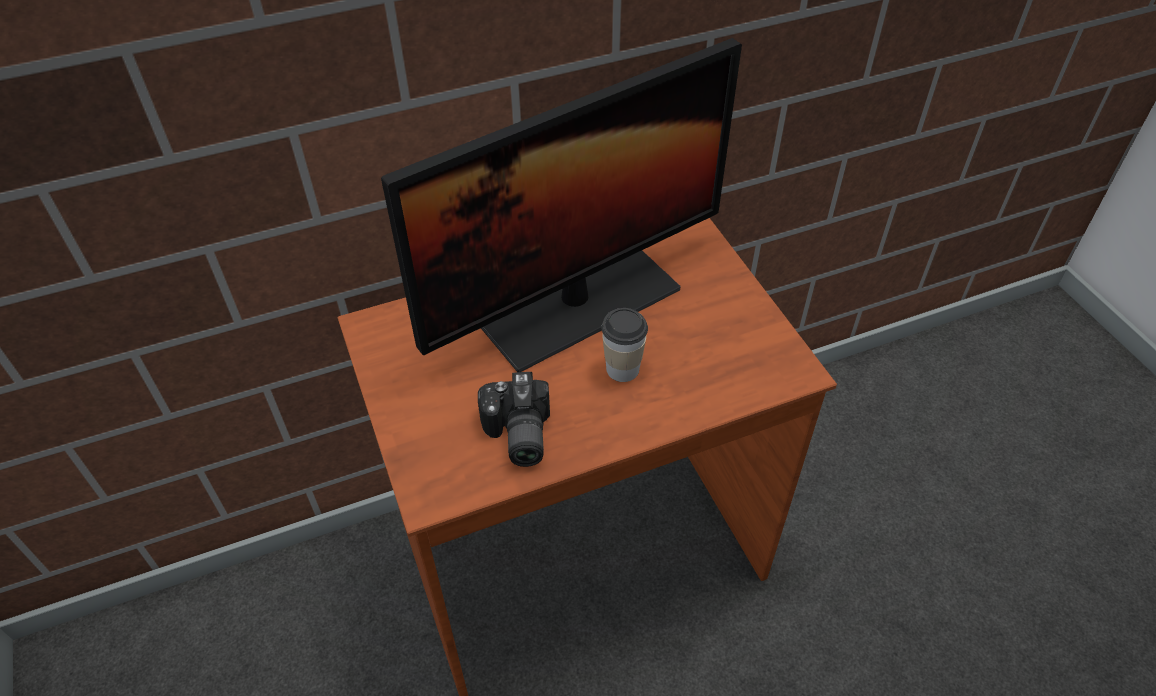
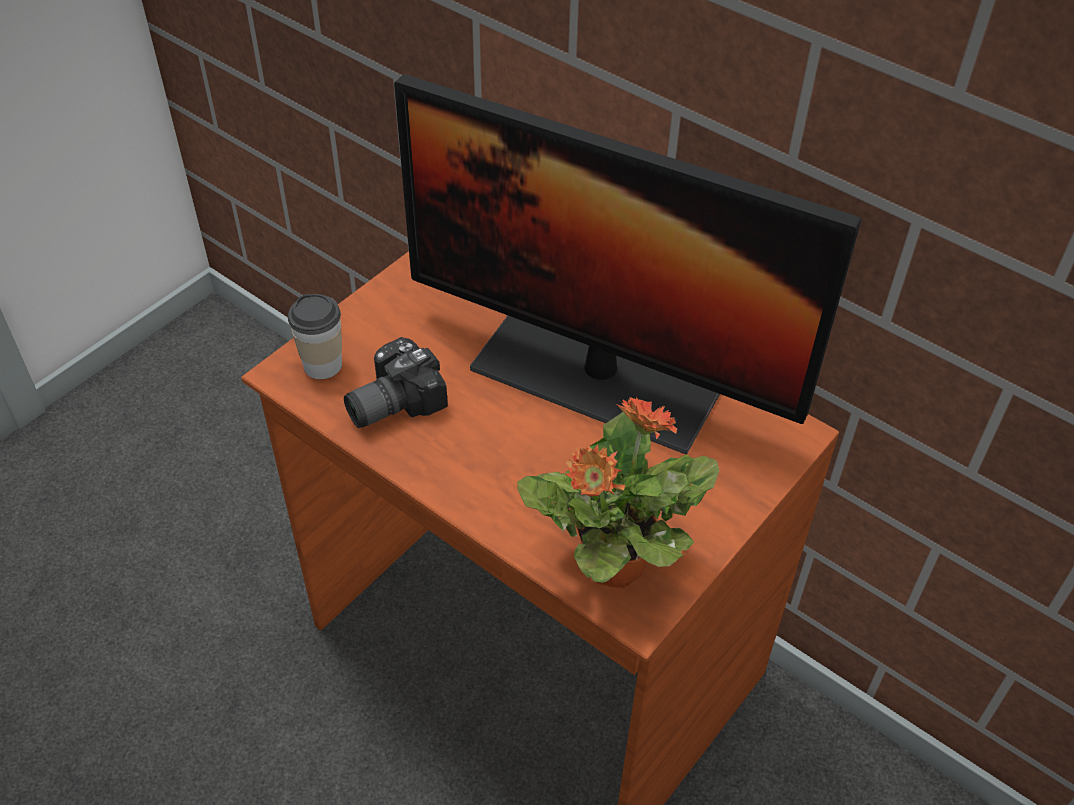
camera: 60 degrees right, 0 degrees up
(622, 369) = (531, 449): cup -> cup (323, 365)
(753, 368) = (612, 564): none -> potted plant

